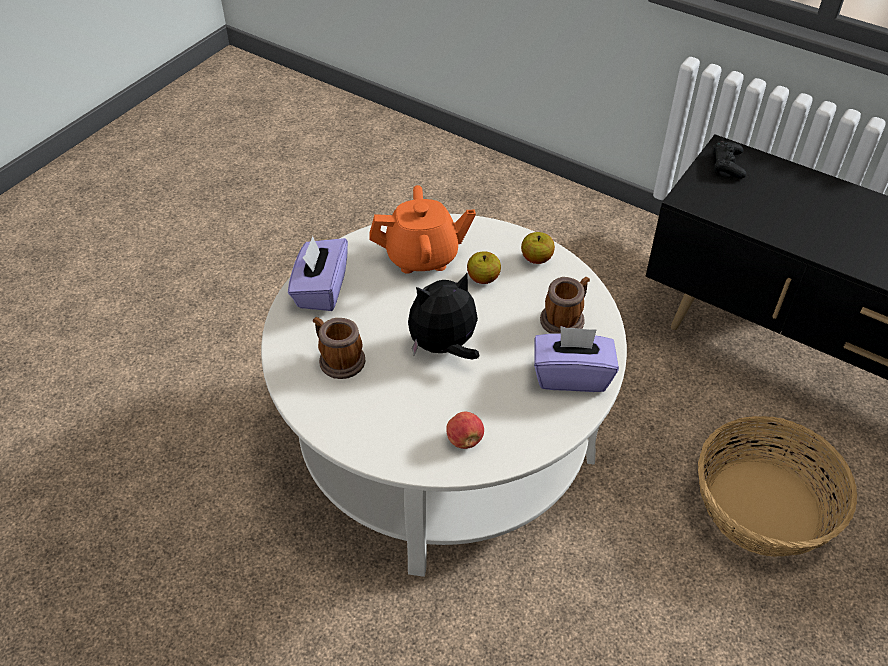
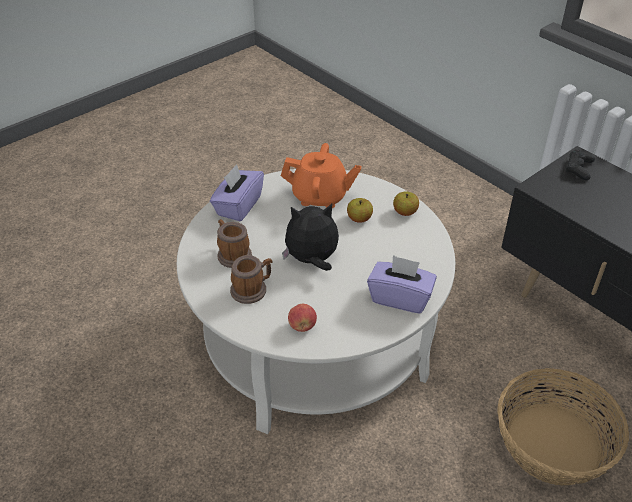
camera: 15 degrees right, 5 degrees down
(565, 318) = (411, 257): mug -> mug (252, 289)

